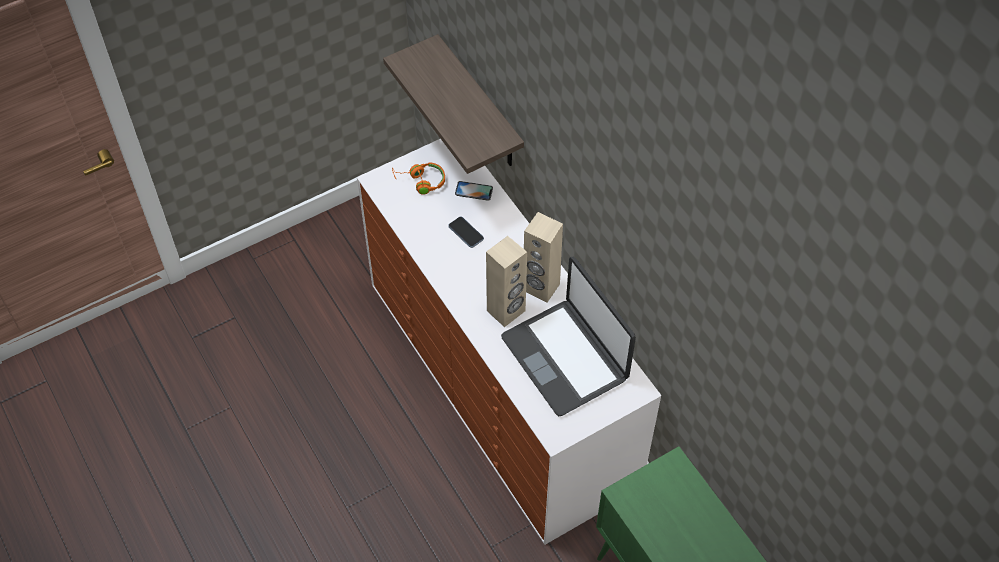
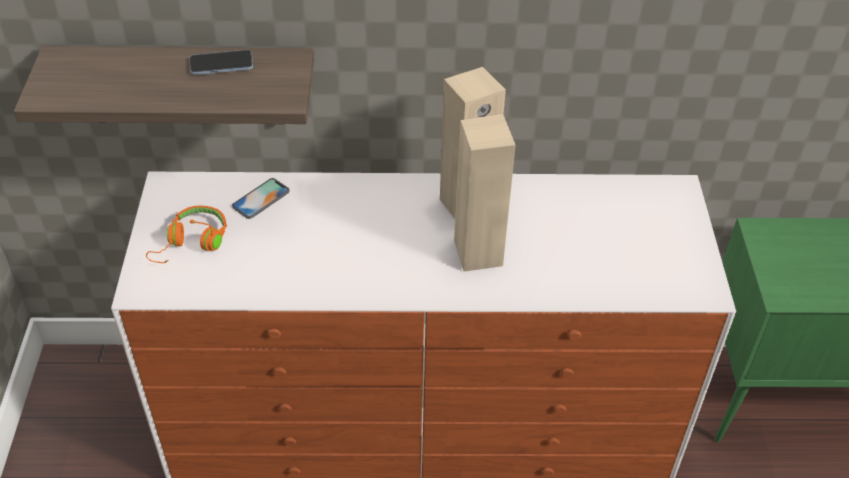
camera: 60 degrees left, 10 degrees down
(466, 233) = (320, 236): phone -> phone (221, 64)
(565, 357) = (591, 229): laptop -> none

